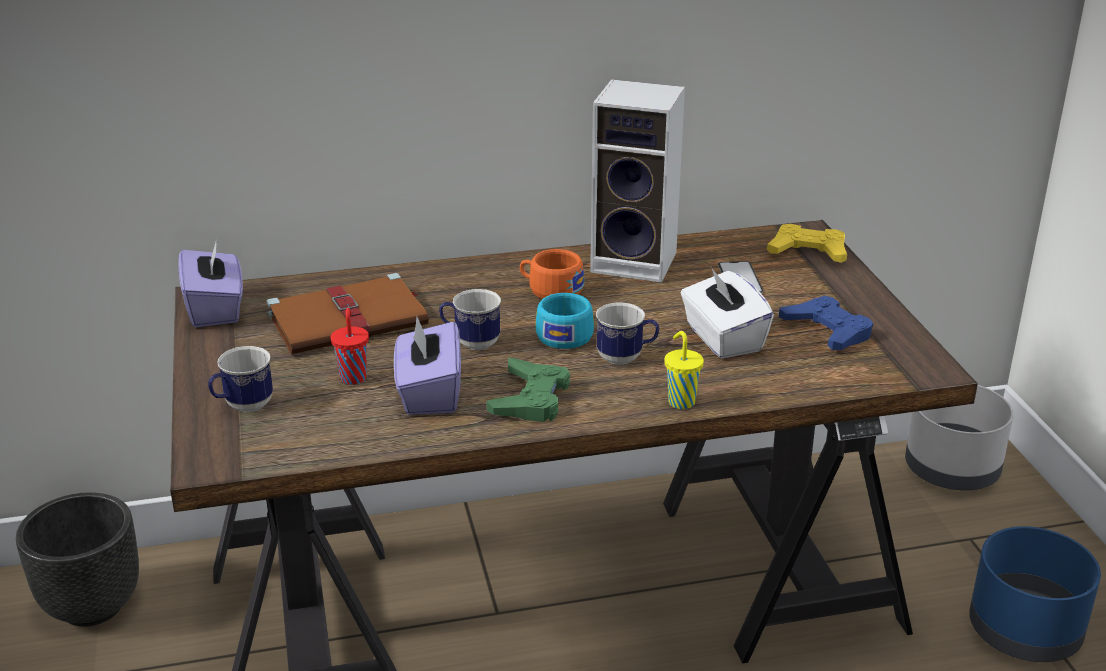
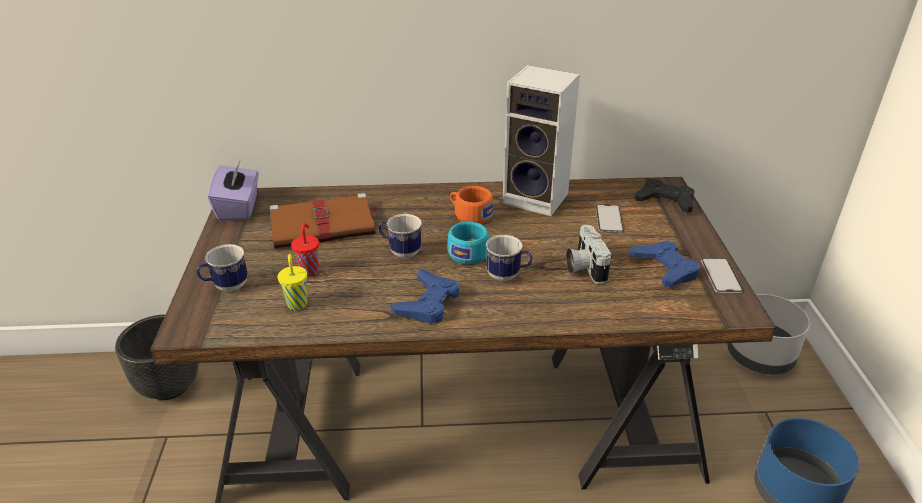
camera: 10 degrees right, 5 degrees up
(429, 393) = (357, 290): purple tissue box -> none
(530, 399) = (428, 303): green game controller -> blue game controller
(680, 401) = (538, 317): yellow cup -> yellow cup (297, 303)
(722, 338) = (583, 267): white tissue box -> camera
(808, 251) = (665, 201): yellow game controller -> black game controller
(899, 332) = (721, 276): none -> phone

